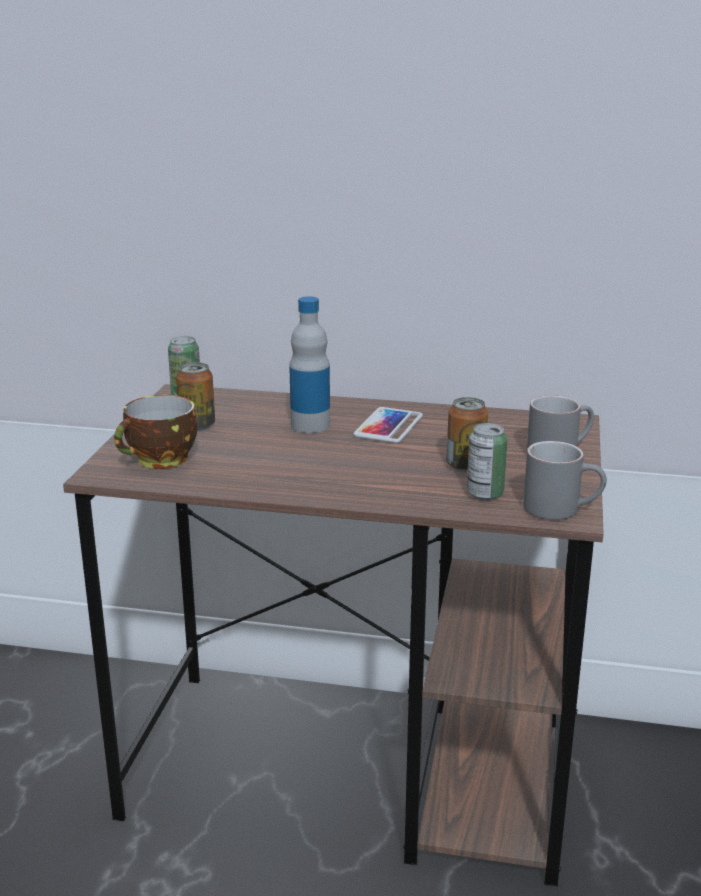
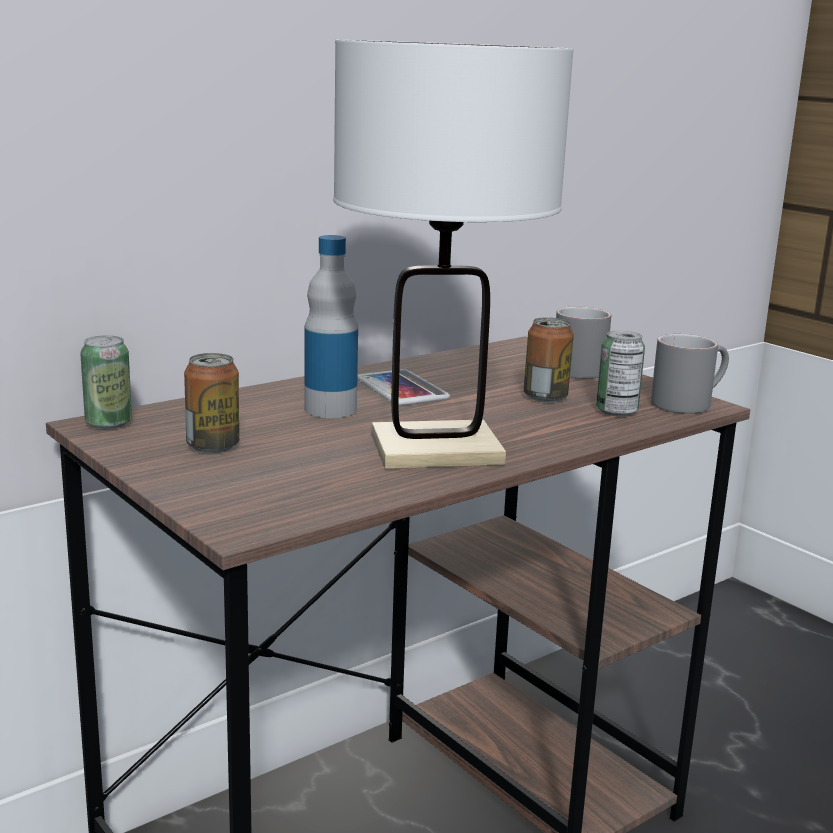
camera: 50 degrees left, 5 degrees down
(160, 461) = (273, 490): cup -> none
(296, 472) = (435, 449): none -> white table lamp

